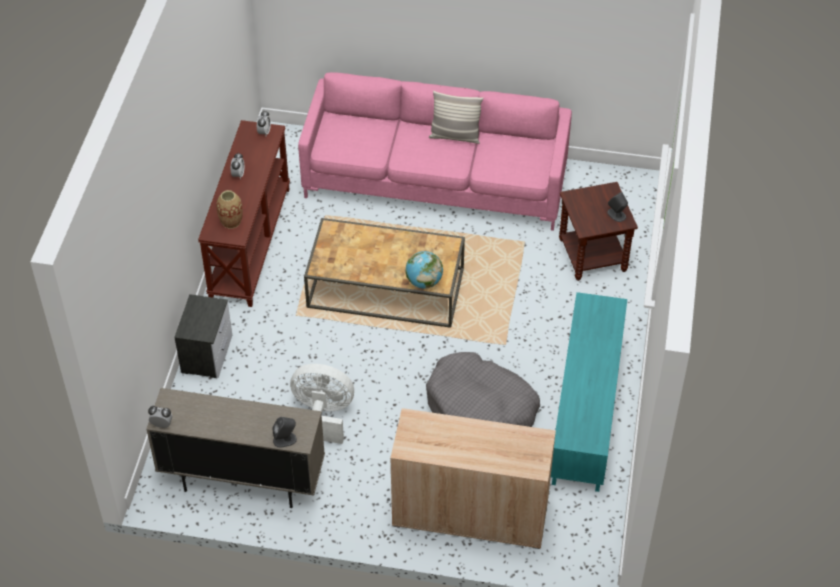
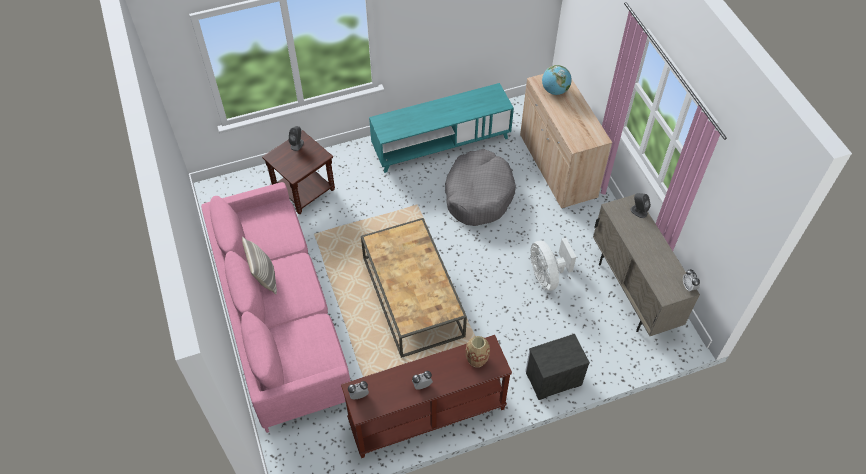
camera: 120 degrees left, 5 degrees up
(424, 282) = (420, 239): globe -> globe (554, 90)

